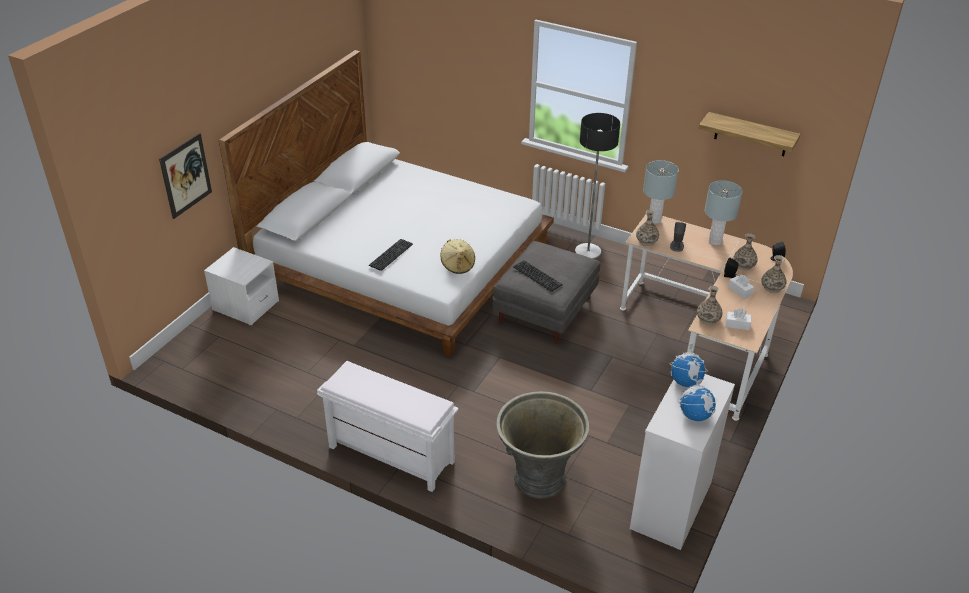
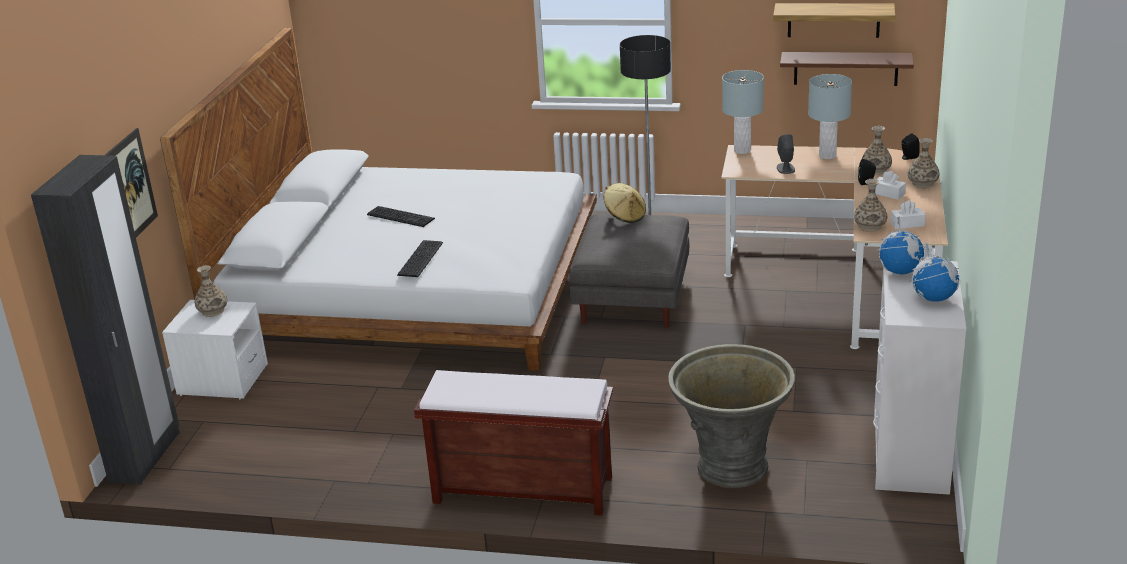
camera: 15 degrees left, 10 degrees down
(172, 355) = (146, 457): none -> black wardrobe
(390, 454) = (521, 490): white bench -> brown bench
(457, 265) = (515, 252): beige hat -> beige hat (625, 216)
(537, 275) = (621, 244): keyboard -> keyboard (400, 216)
(646, 241) = (746, 171): vase -> vase (212, 311)
(754, 172) = (845, 68): none -> brown shelf

